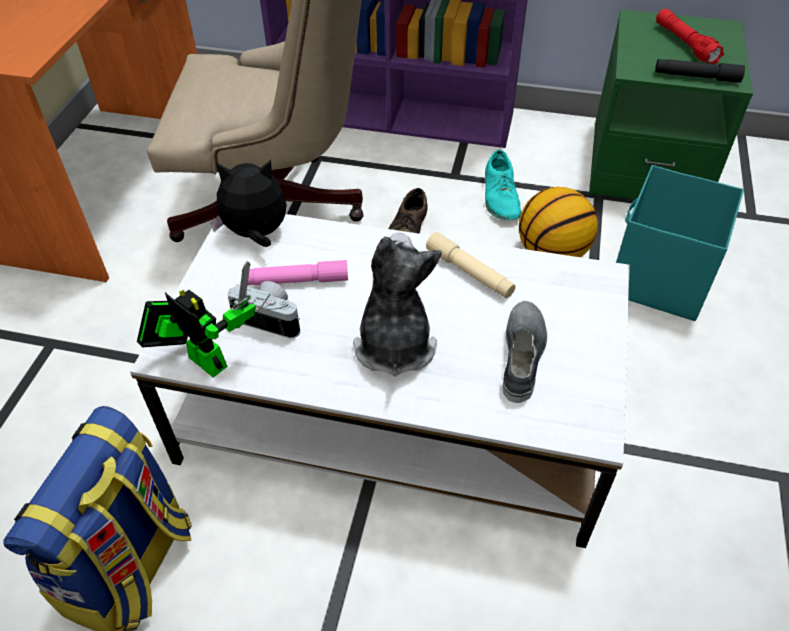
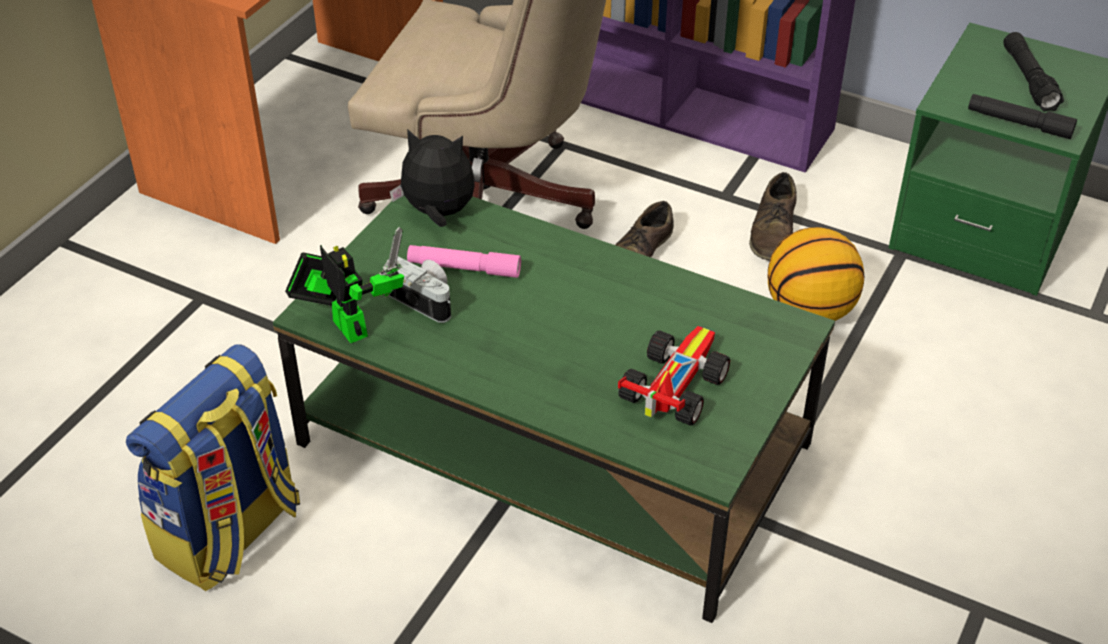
camera: 15 degrees right, 5 degrees down
(391, 411) = (549, 443): white coffee table -> green coffee table
(394, 344) = (542, 348): plush toy -> none
(469, 272) = (651, 294): beige flashlight -> none
(501, 197) = (774, 232): turquoise shoe -> brown shoe
(522, 355) = (672, 385): grey shoe -> toy car
(659, 279) = (933, 366): turquoise storage box -> none
(685, 44) = (1028, 80): red flashlight -> black flashlight

